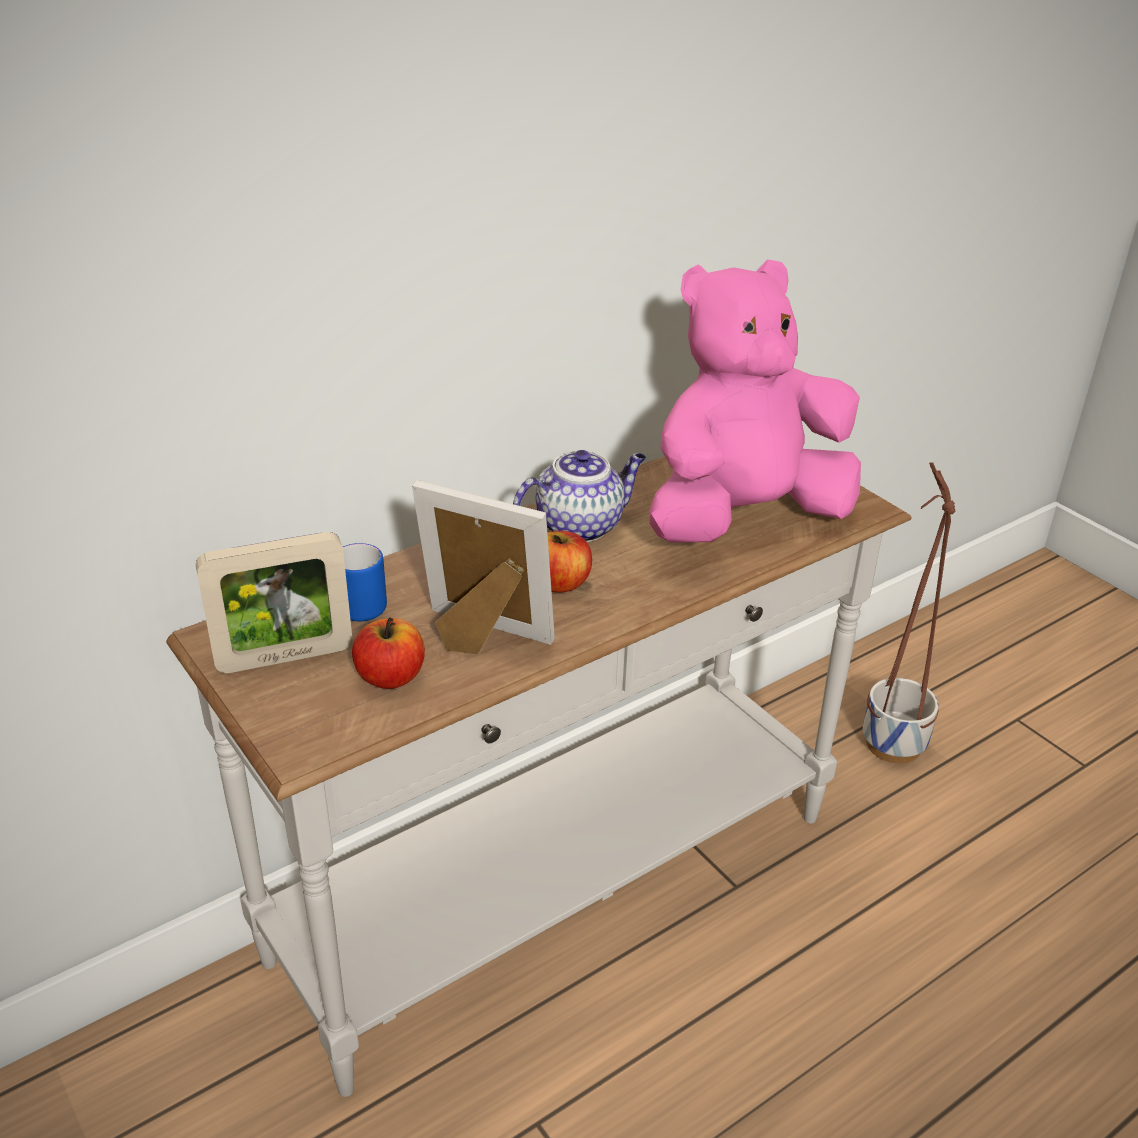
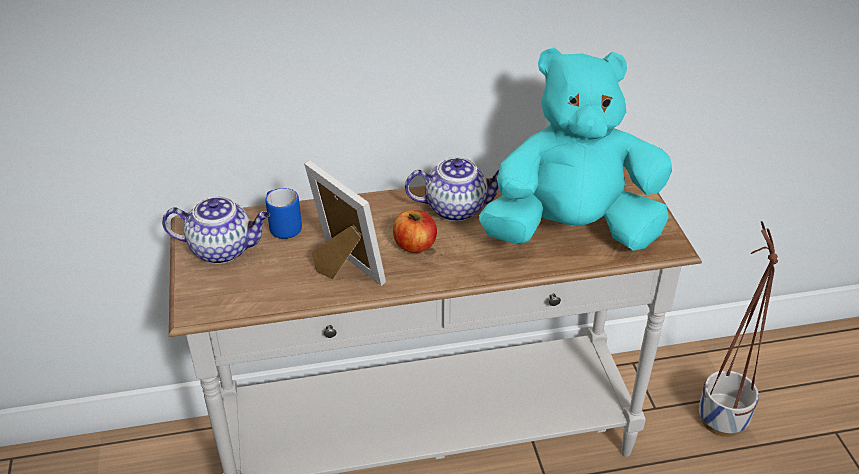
camera: 25 degrees right, 5 degrees up
(285, 657) = (223, 249): picture frame -> teapot
(390, 677) = (273, 279): apple -> none
(743, 518) = (571, 231): pink plush toy -> turquoise plush toy

